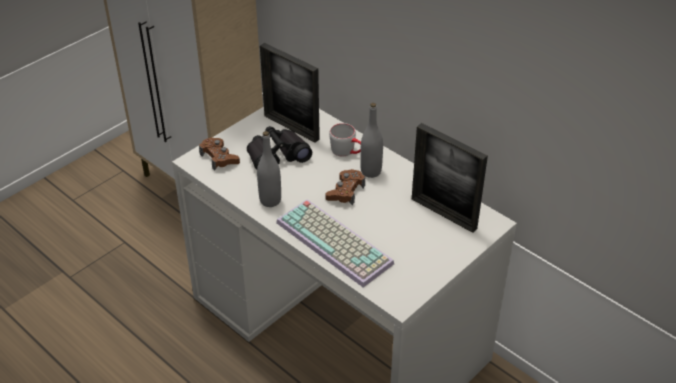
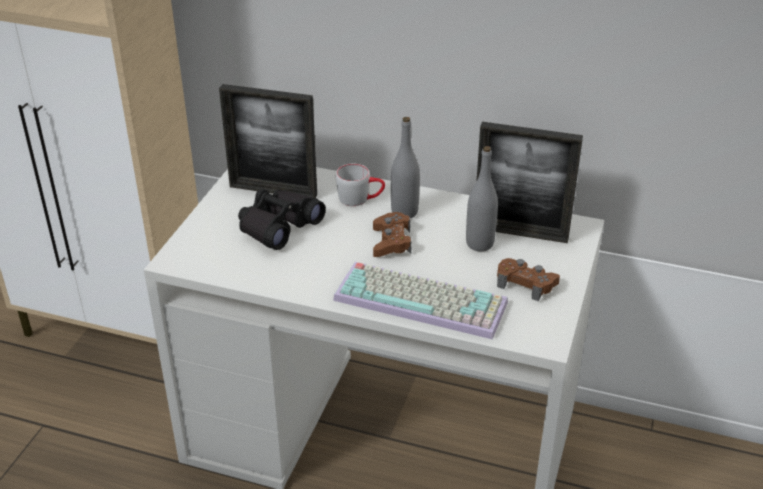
camera: 25 degrees left, 5 degrees down
(219, 158) = (205, 248): brown game controller -> brown game controller (526, 284)
(270, 200) = (307, 277): grey bottle -> grey bottle (479, 244)

